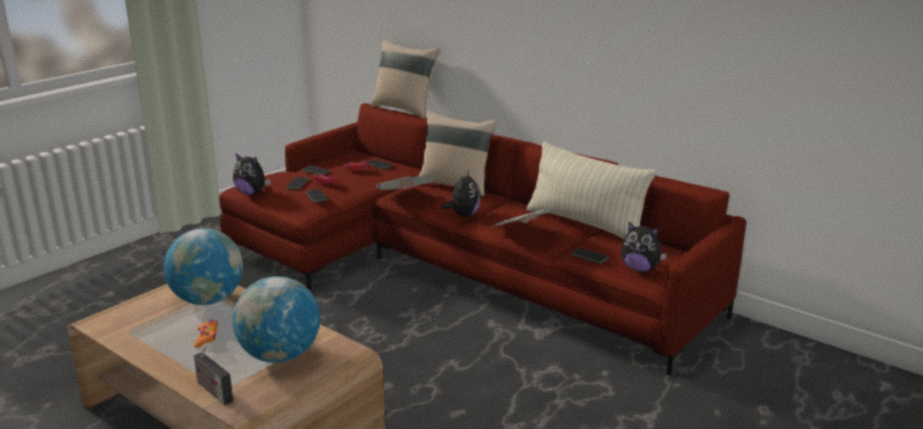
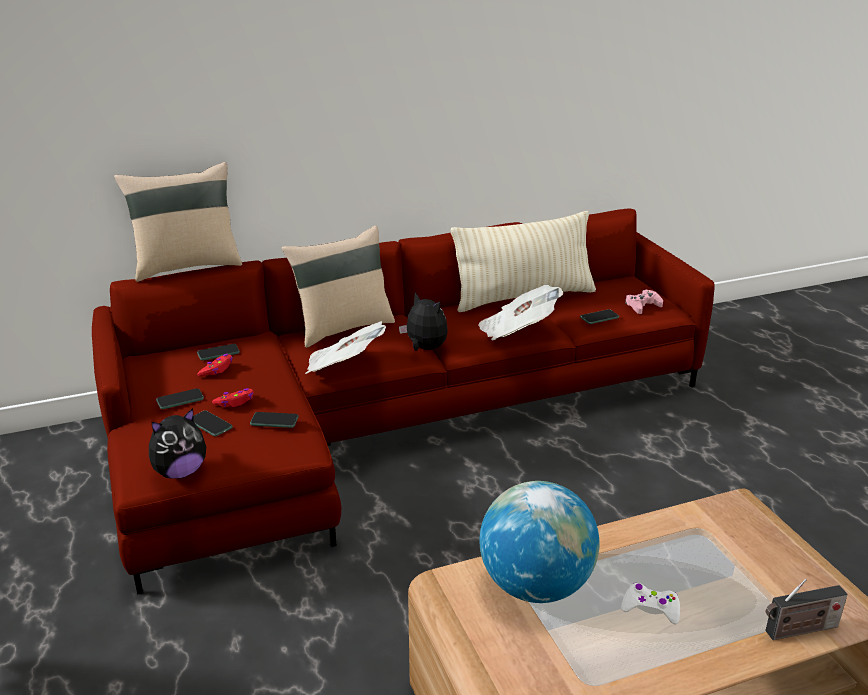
camera: 60 degrees left, 5 degrees up
(207, 337) = (650, 608): orange game controller -> white game controller
(280, 356) = (730, 556): globe -> none
(640, 269) = (642, 306): plush toy -> pink game controller

